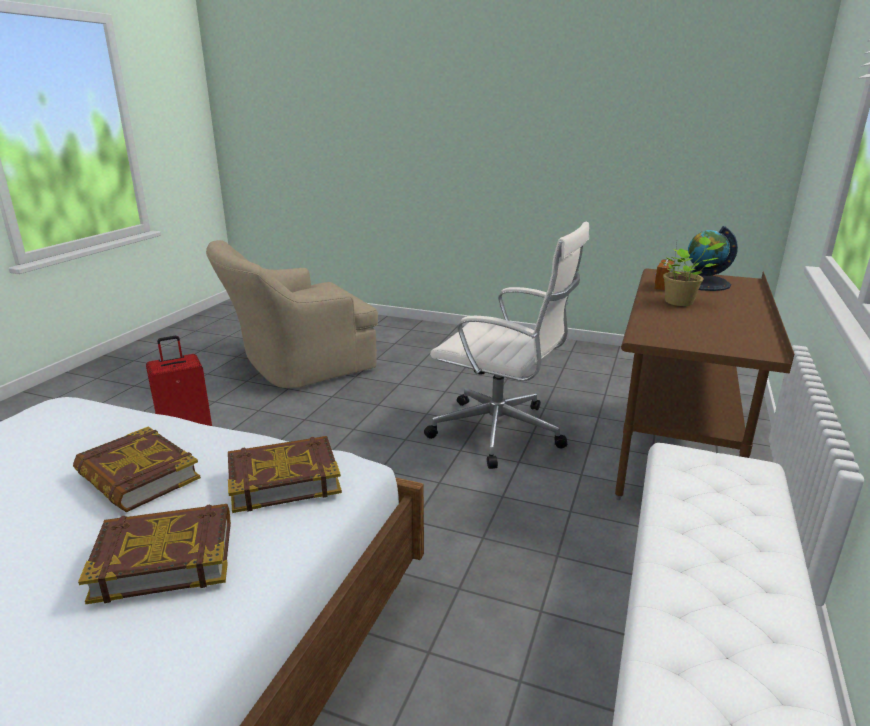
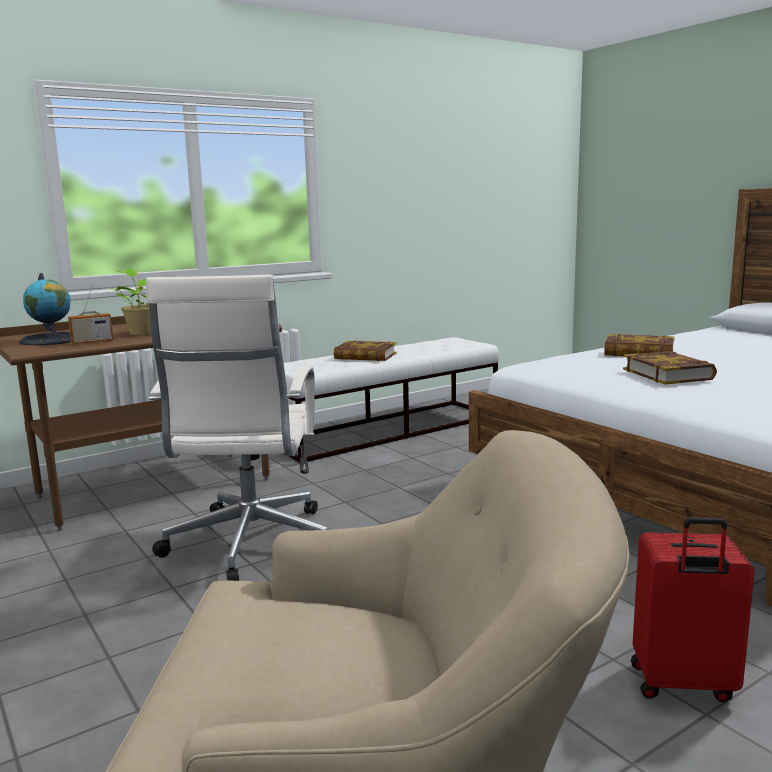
camera: 145 degrees left, 10 degrees down
(283, 479) = (568, 361): book -> book (365, 356)
(501, 433) = (249, 545): white office chair -> white office chair turned 150 degrees counterclockwise

